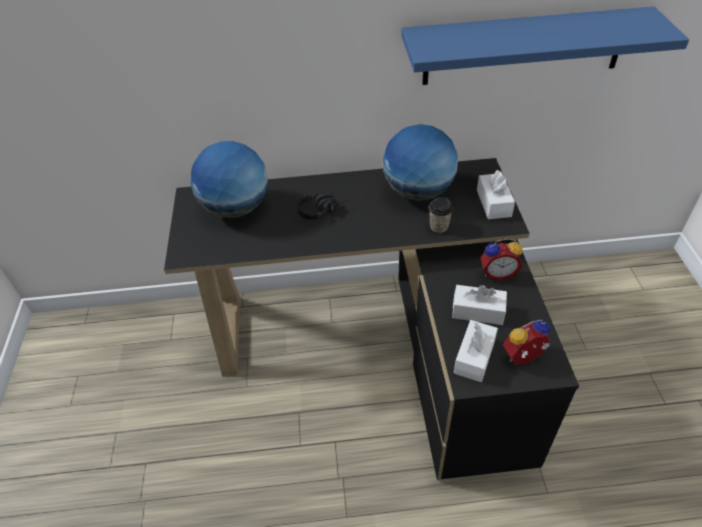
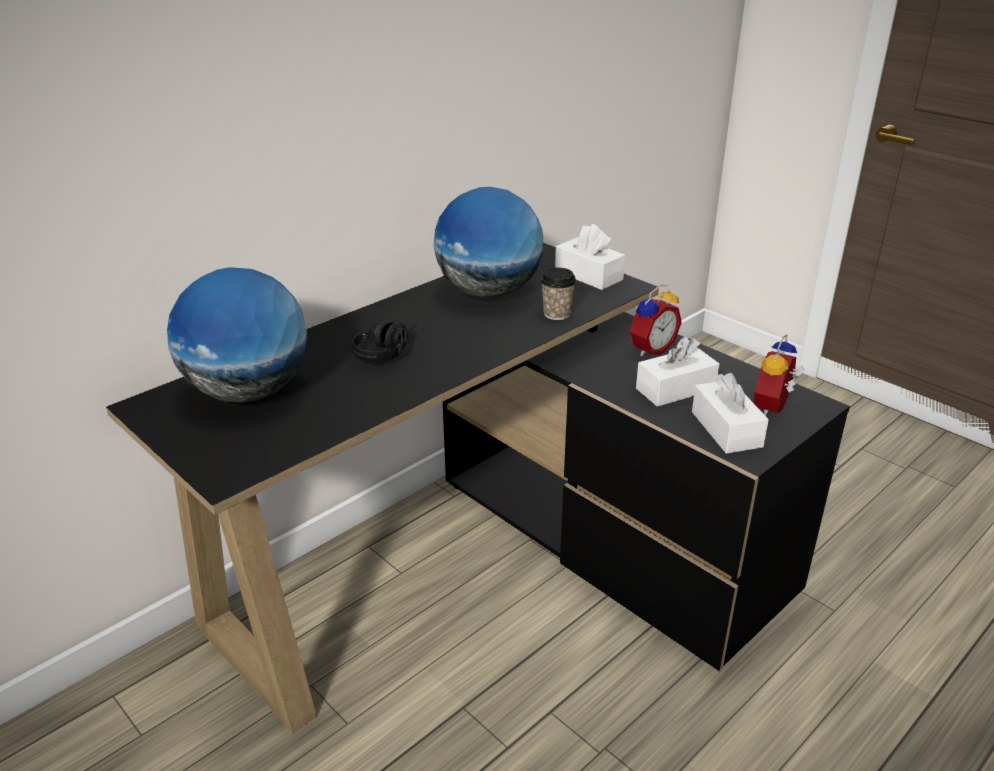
camera: 40 degrees left, 15 degrees down
(523, 47) = (543, 75): blue shelf -> none

